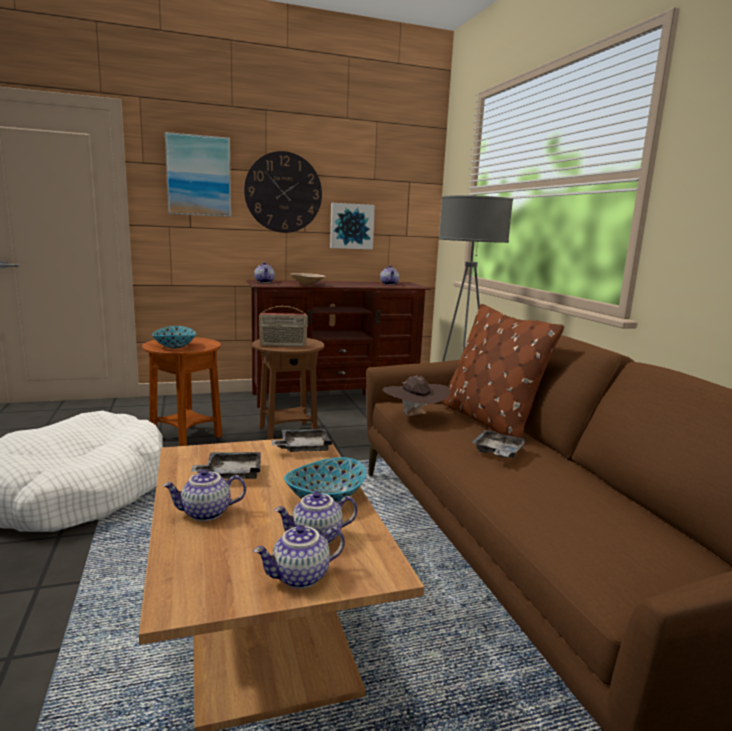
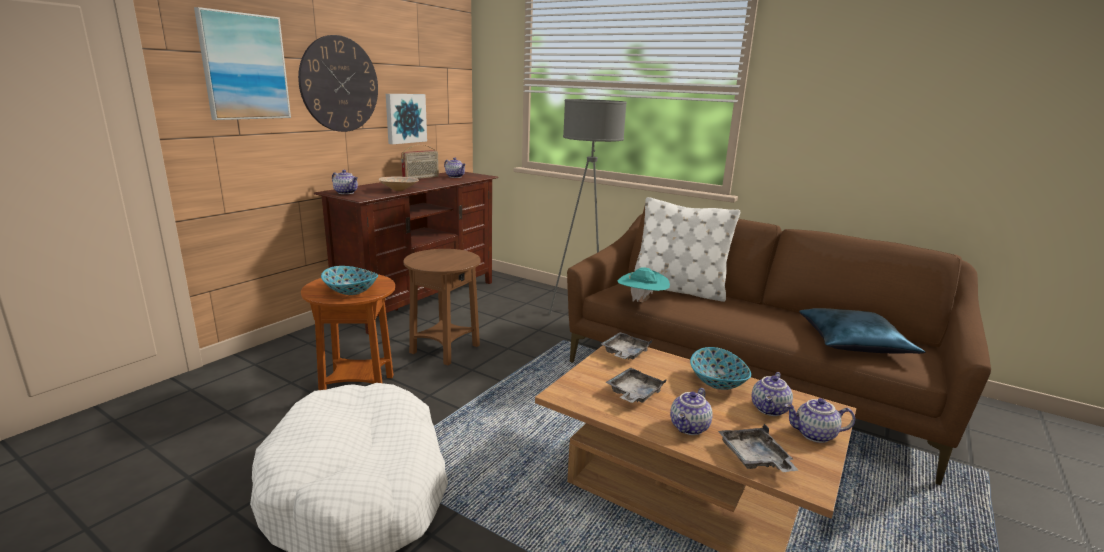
camera: 40 degrees left, 5 degrees up
(283, 346) = (447, 263): radio -> radio (421, 178)
(300, 578) = (814, 435): teapot -> teapot turned 75 degrees clockwise
(414, 417) = (641, 302): brown hat -> turquoise hat
(488, 420) = (678, 289): brown pillow -> white pillow
(498, 452) = (733, 312): grey tray -> grey tray (754, 458)
(596, 531) = (853, 342): none -> blue pillow

